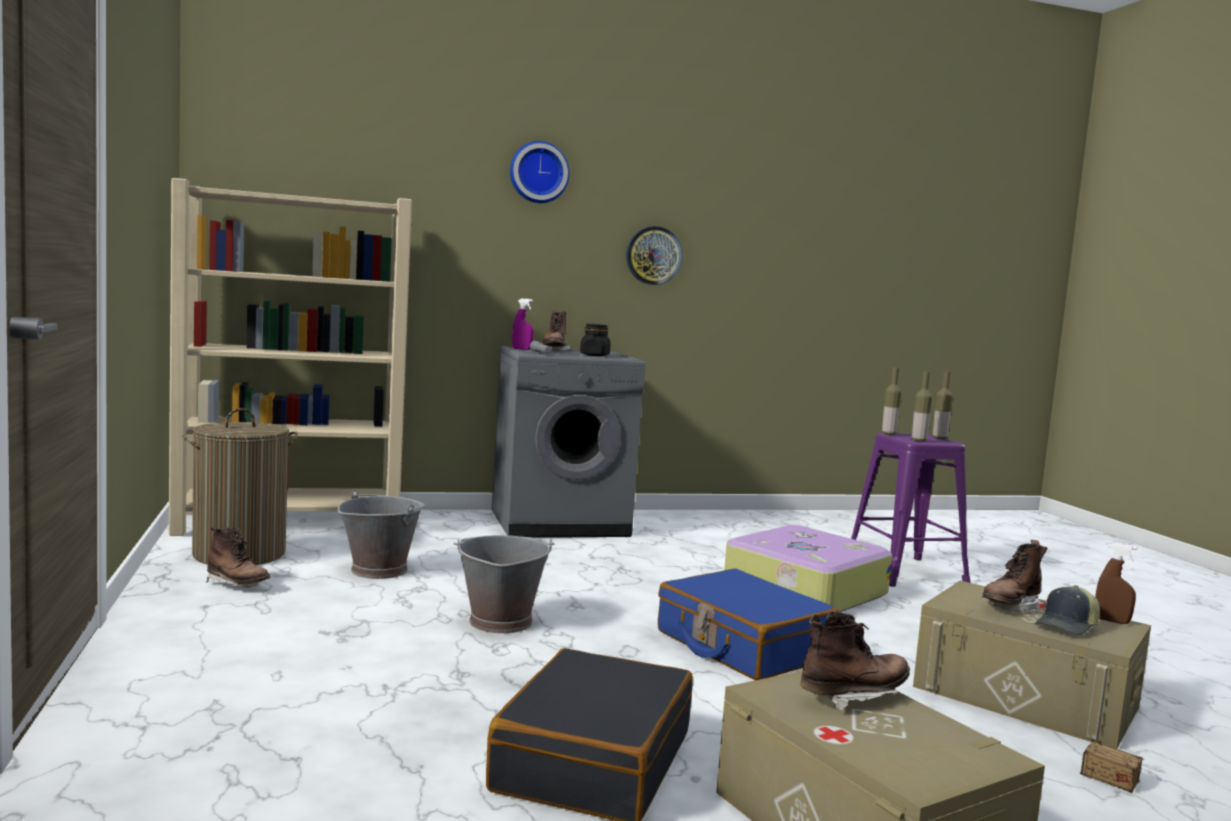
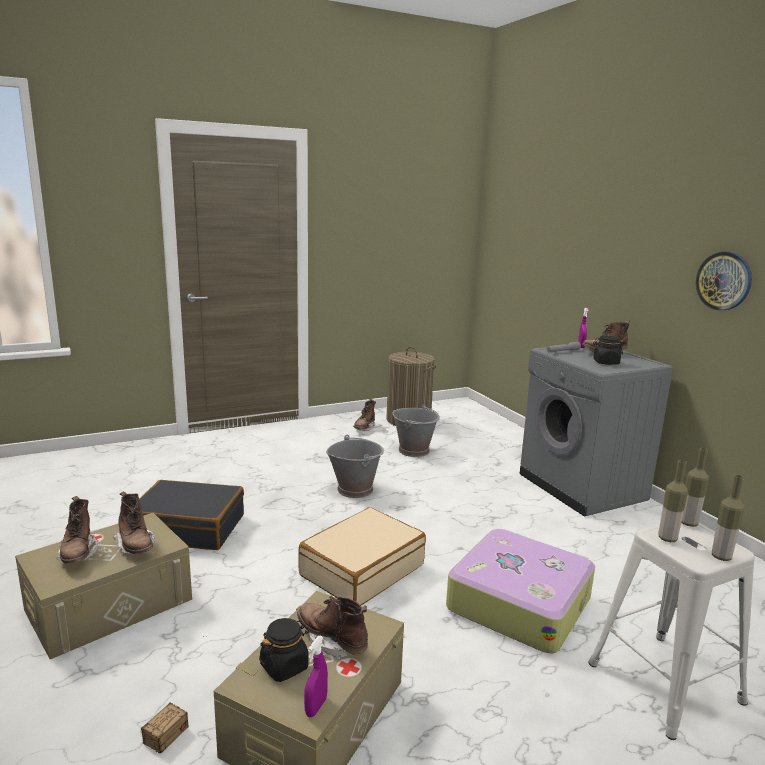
camera: 80 degrees right, 10 degrees up
(290, 523) = (473, 419): beige bookcase -> none
(538, 172) = (639, 203): wall clock -> none
(742, 646) = (361, 569): blue suitcase -> beige suitcase
(892, 743) = (78, 554): none -> brown boot
(905, 572) = (664, 682): purple stool -> white stool
(1067, 627) = (284, 666): cap -> black jar
(1112, 621) = (316, 707): brown spray bottle -> purple spray bottle

